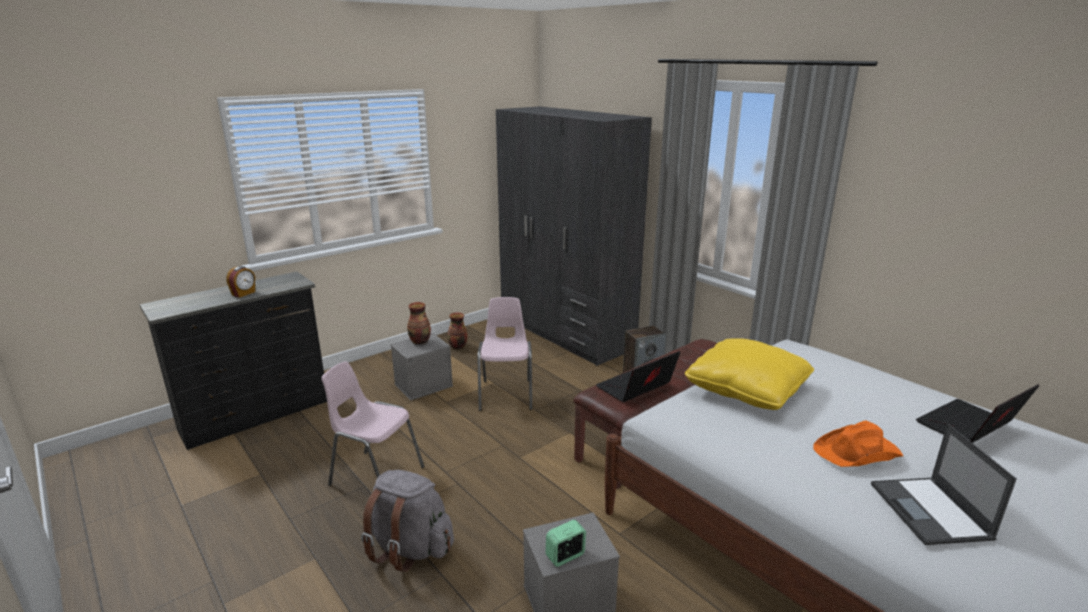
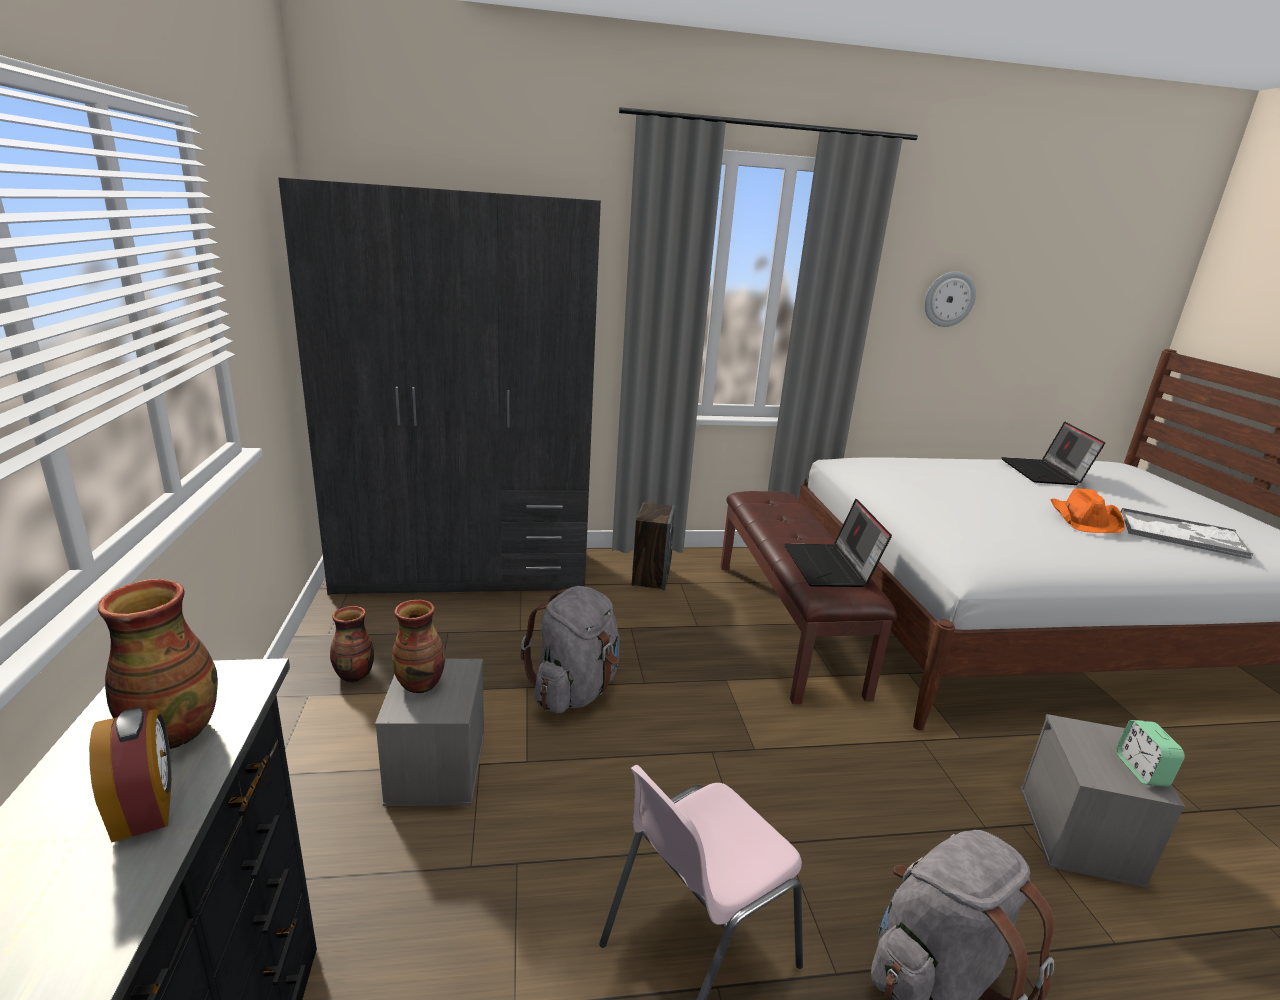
camera: 60 degrees left, 0 degrees up
(272, 285) = (172, 731): none -> vase
(506, 394) = (575, 690): pink chair -> grey backpack
(746, 389) = (942, 510): yellow pillow -> none
(930, 511) = (1182, 534): laptop -> tray
(938, 218) = (949, 299): none -> wall clock

